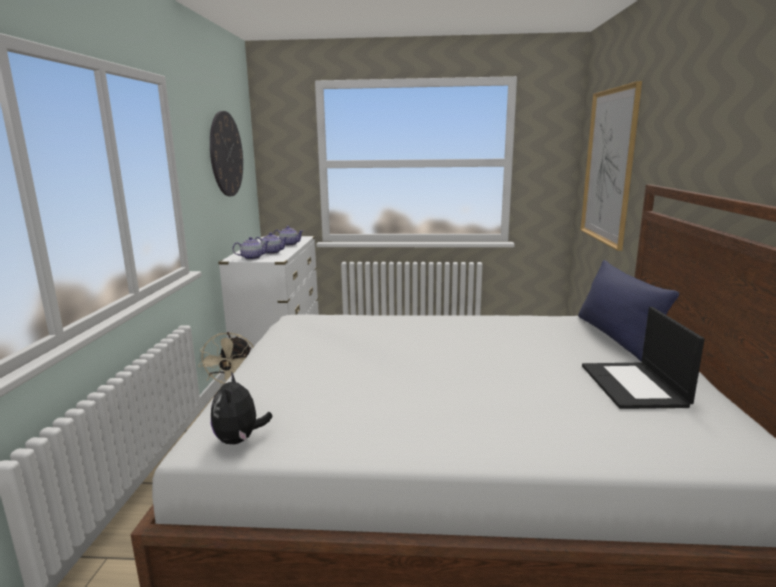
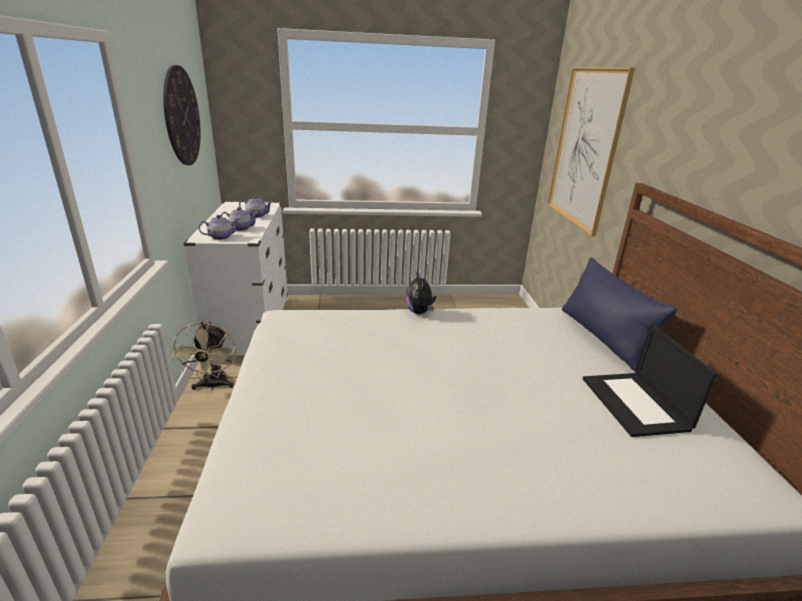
camera: 10 degrees left, 10 degrees up
(240, 440) = (261, 512): plush toy -> plush toy (419, 312)

